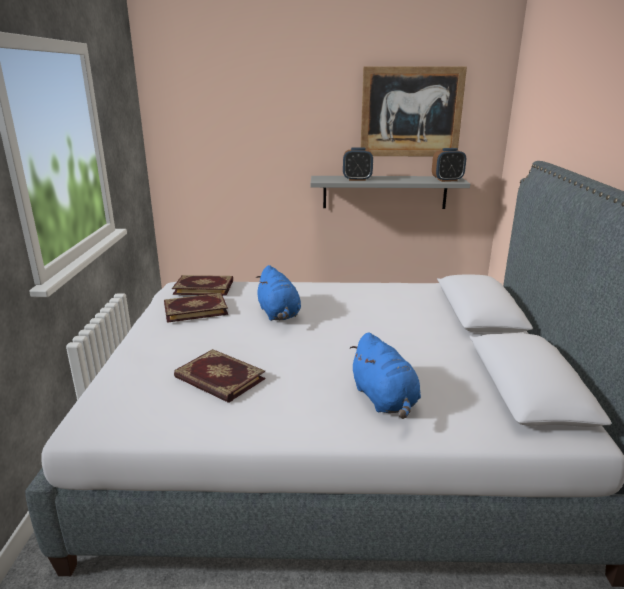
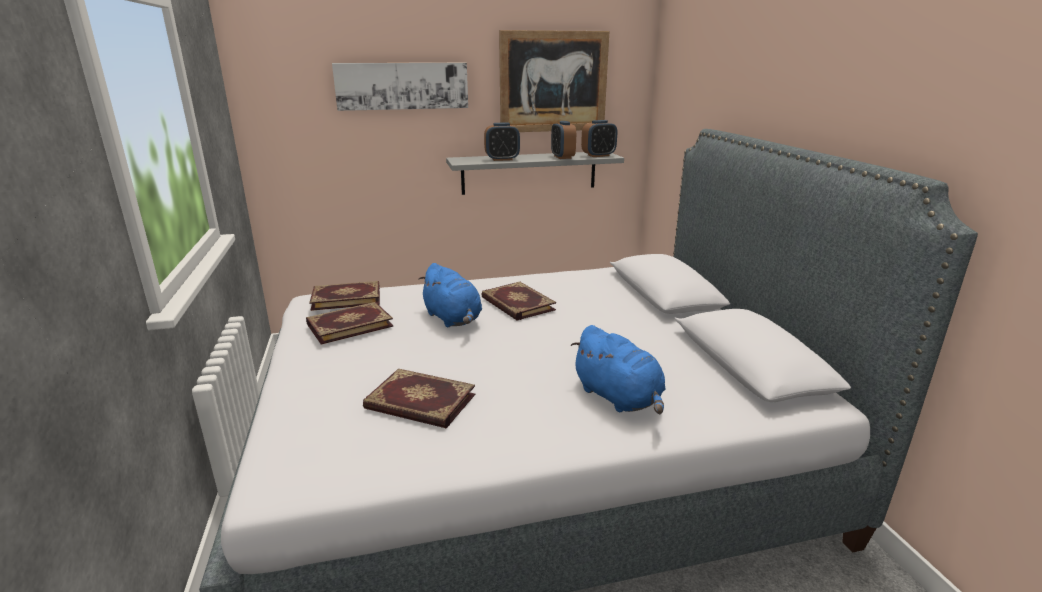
camera: 15 degrees left, 0 degrees up
(277, 114) = (402, 86): none -> picture
(338, 307) = (516, 304): none -> book
(412, 180) = (562, 157): none -> alarm clock

